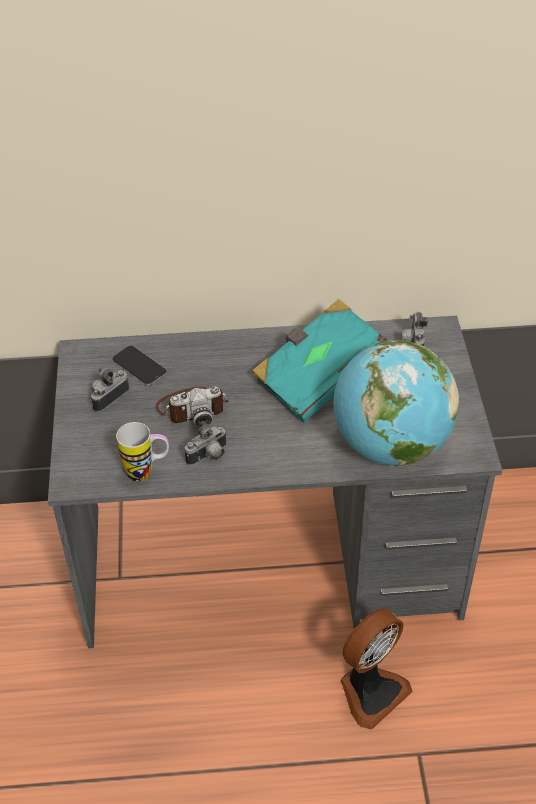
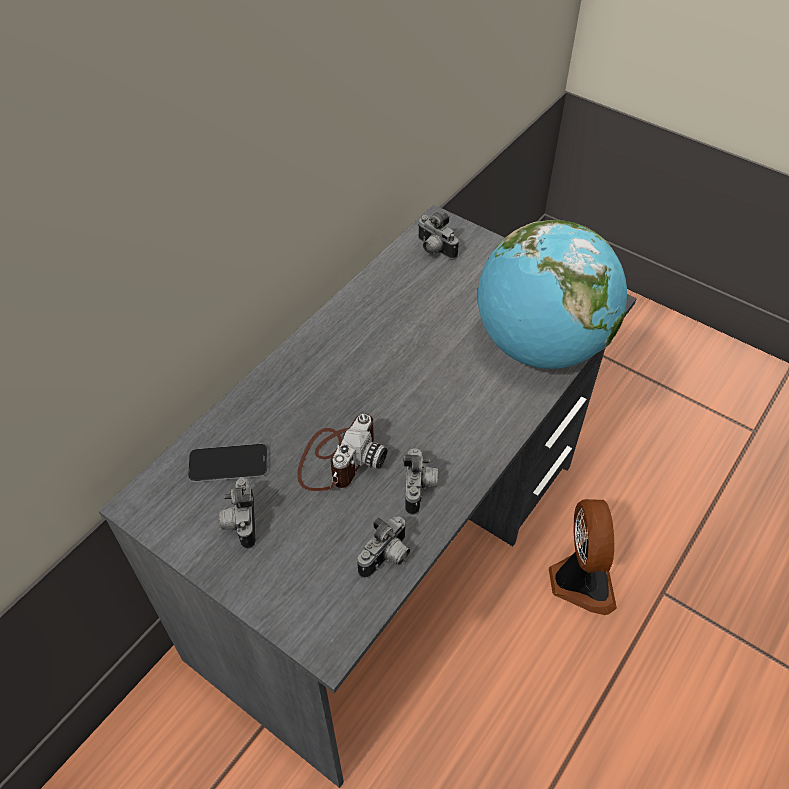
camera: 50 degrees left, 5 degrees up
(147, 472) = (387, 558): mug -> camera
(319, 377) = (405, 337): turquoise book -> none

